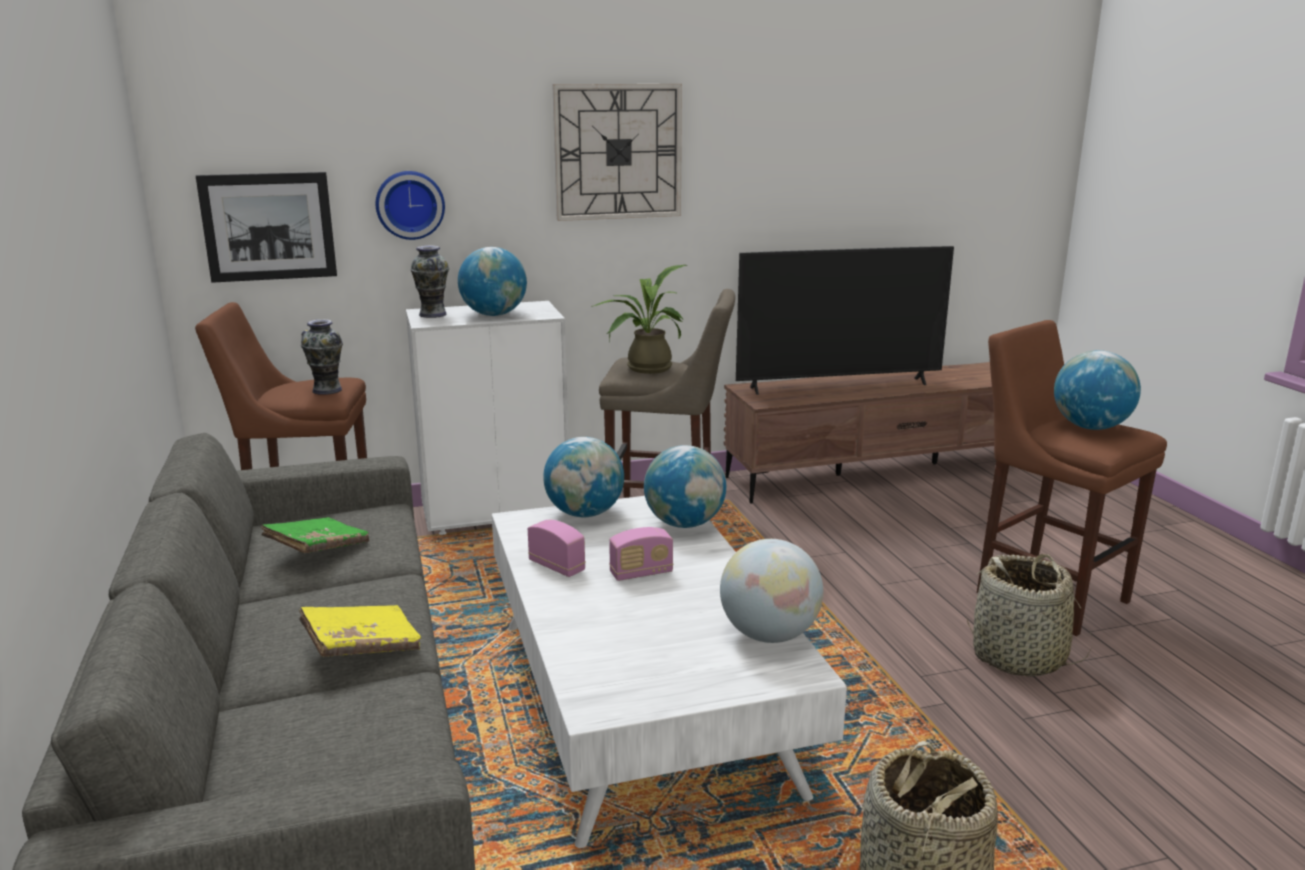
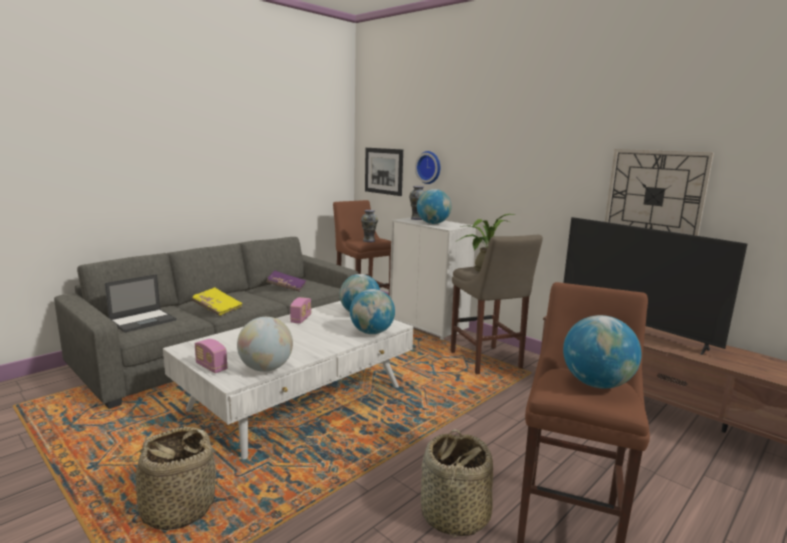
camera: 60 degrees right, 5 degrees down
(318, 549) = (286, 287): green book -> purple book
(324, 756) = (143, 320): none -> laptop
(618, 152) = (523, 148): wall clock -> wall clock (654, 196)
(641, 573) = (308, 334): radio -> radio (211, 367)

